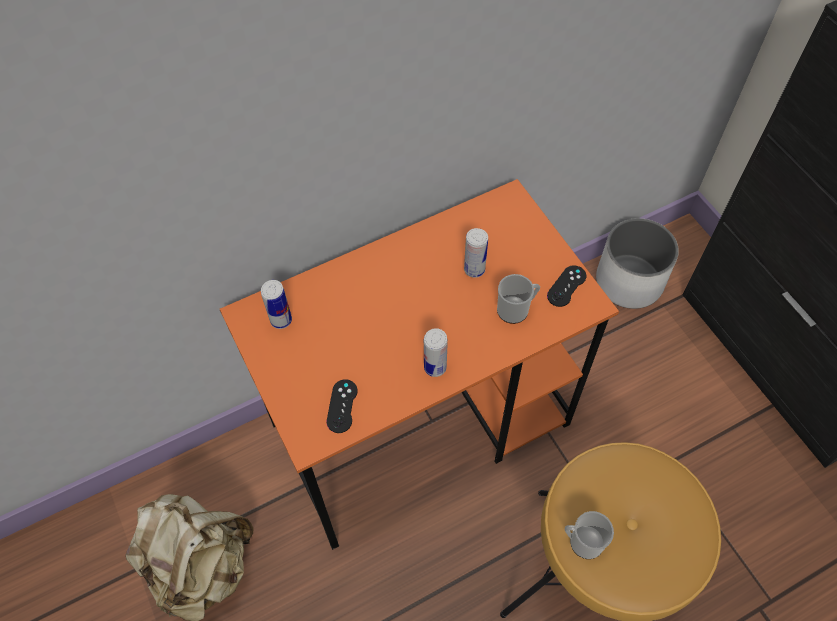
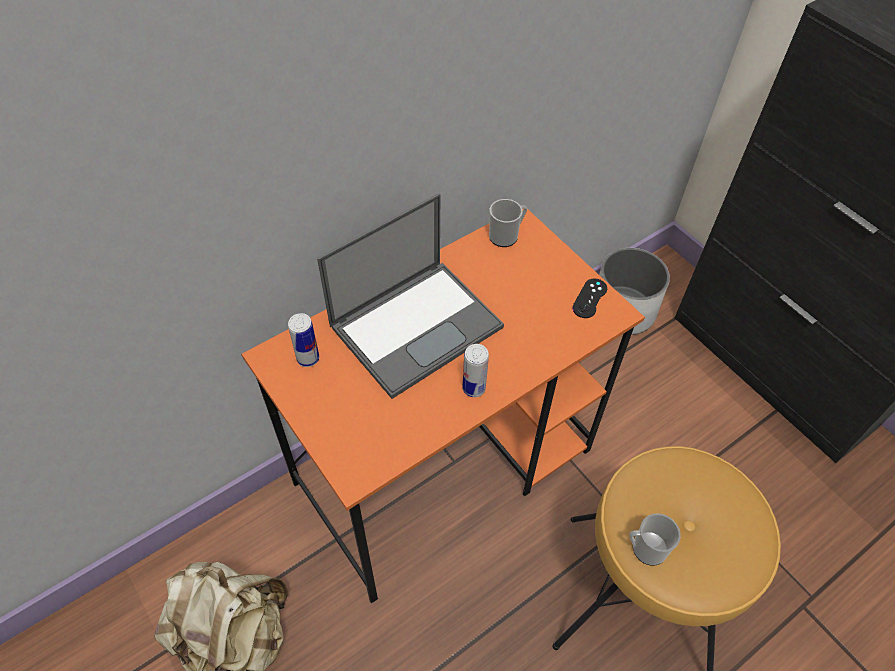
camera: 10 degrees left, 5 degrees down
(342, 406) = (384, 436): black game controller -> none
(390, 297) = (417, 325): none -> laptop
(474, 269) = (496, 291): can -> none
(516, 309) = (544, 325): mug -> mug (506, 235)

